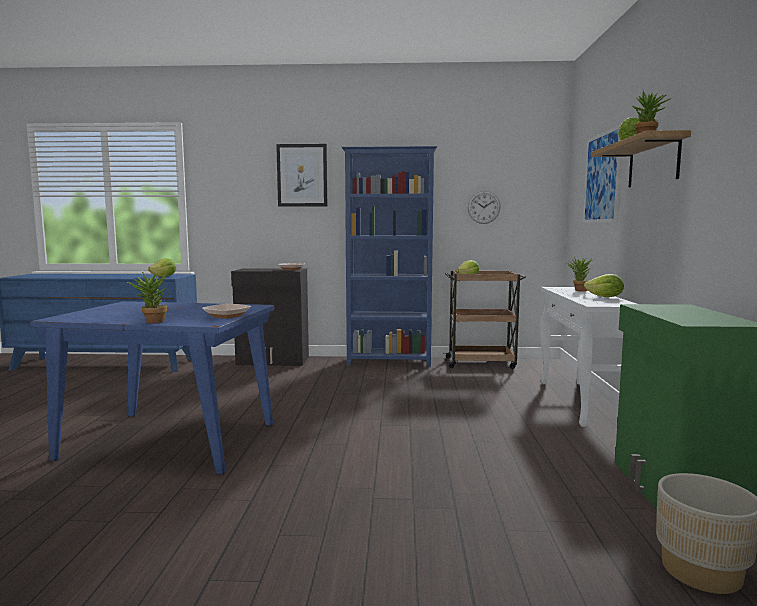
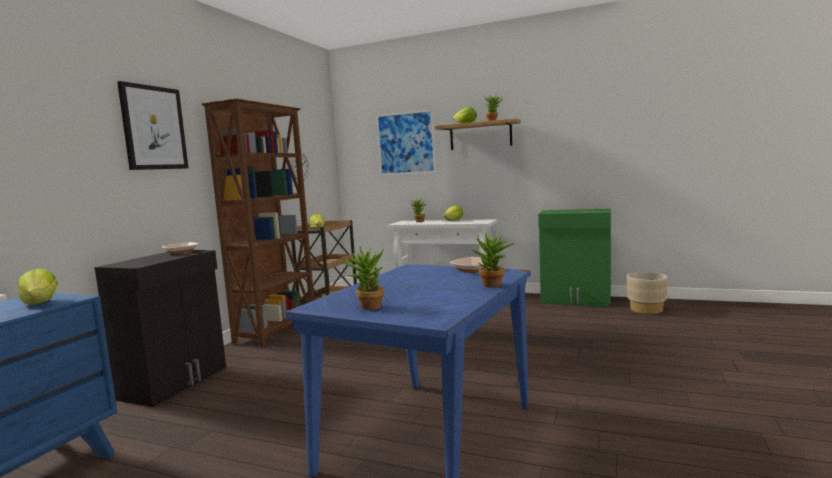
camera: 70 degrees left, 0 degrees up
(113, 308) = (366, 307): none -> potted plant
(389, 362) = (278, 330): blue bookcase -> brown bookcase

